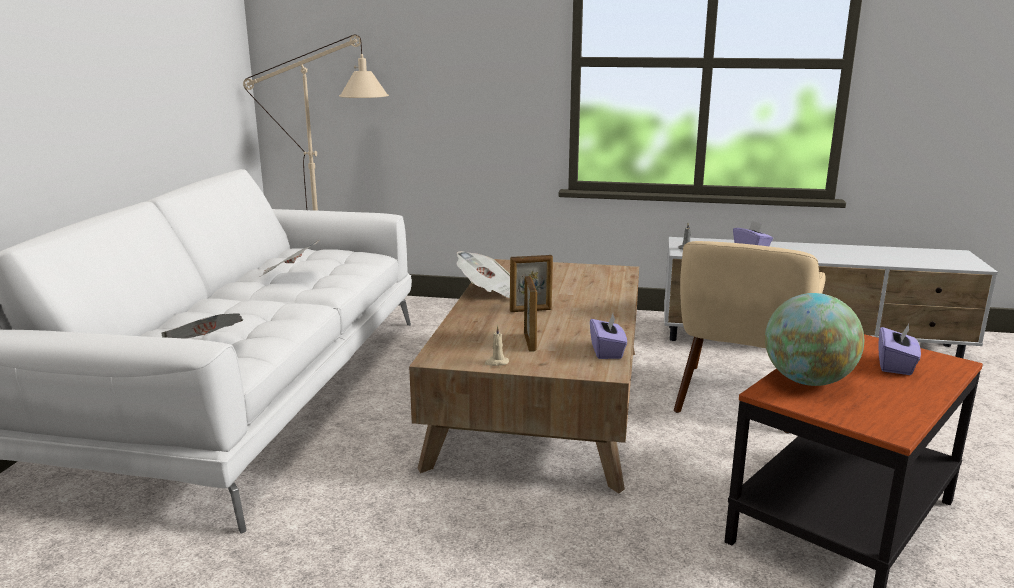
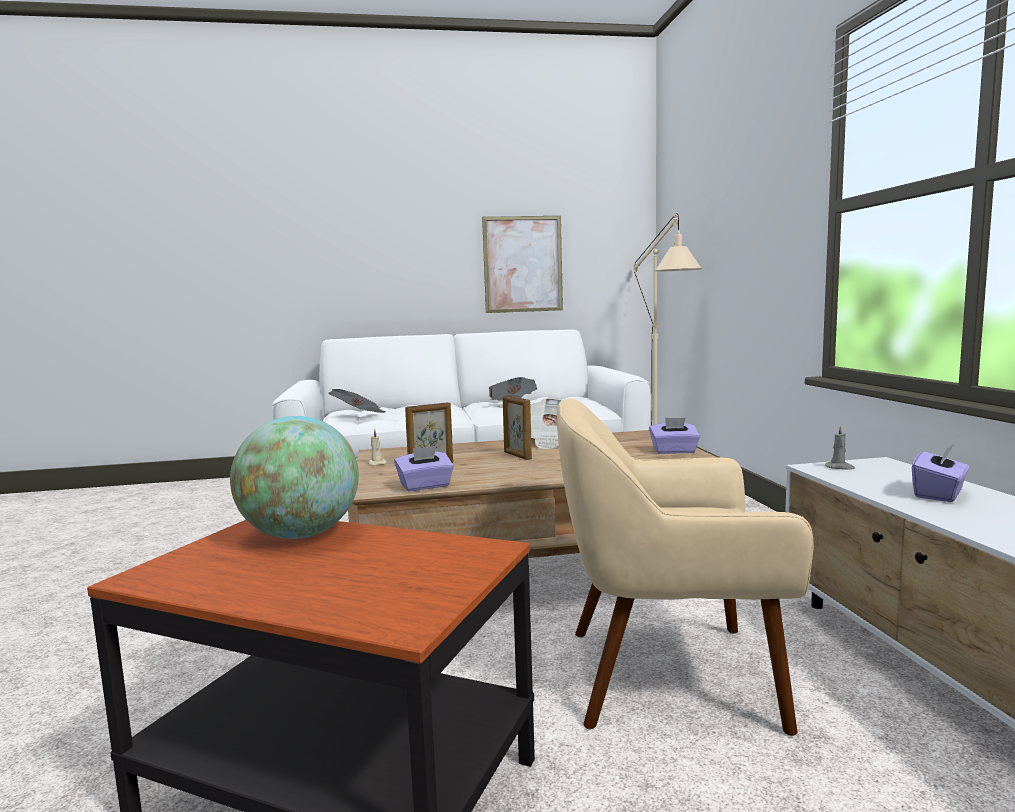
camera: 70 degrees right, 10 degrees down
(158, 86) = (523, 264): none -> picture
(895, 365) = (373, 579): purple tissue box -> purple tissue box (674, 451)

